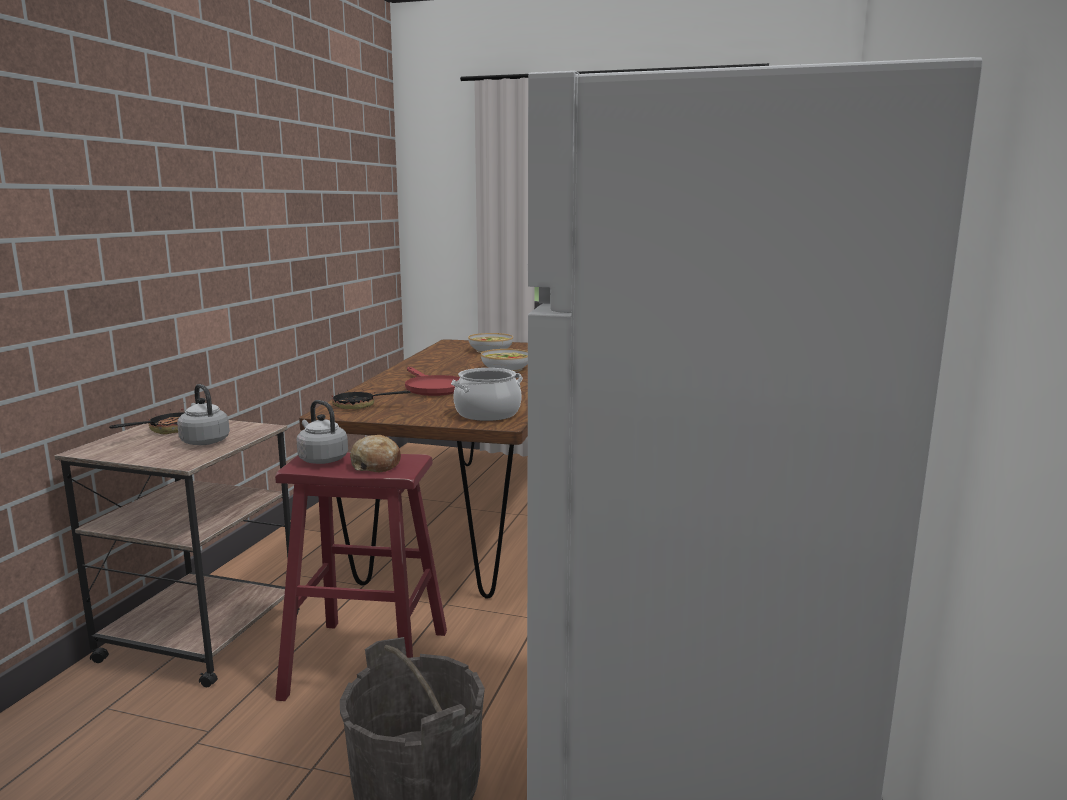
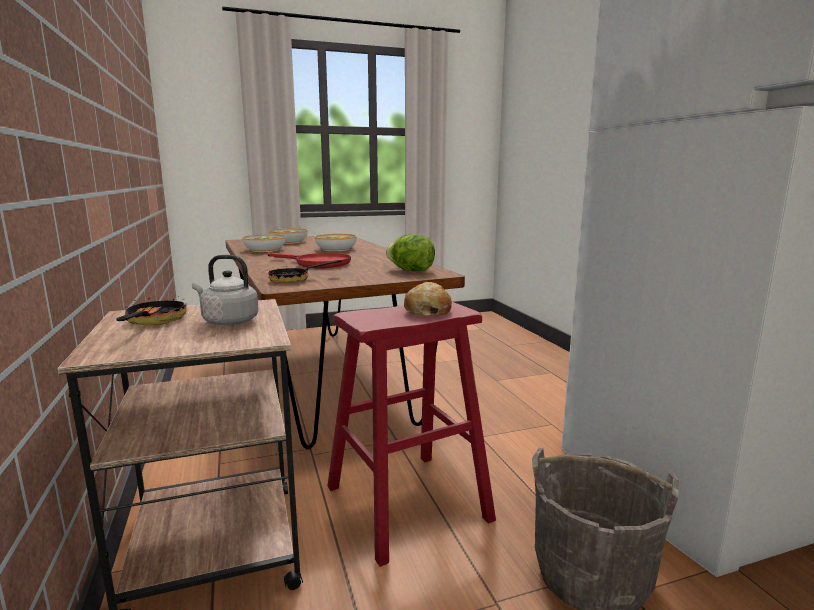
camera: 35 degrees left, 0 degrees up
(321, 459) = (372, 315): grey kettle -> none
(438, 360) = (265, 250): none -> bowl
(487, 414) = (411, 271): cooking pot -> lettuce

